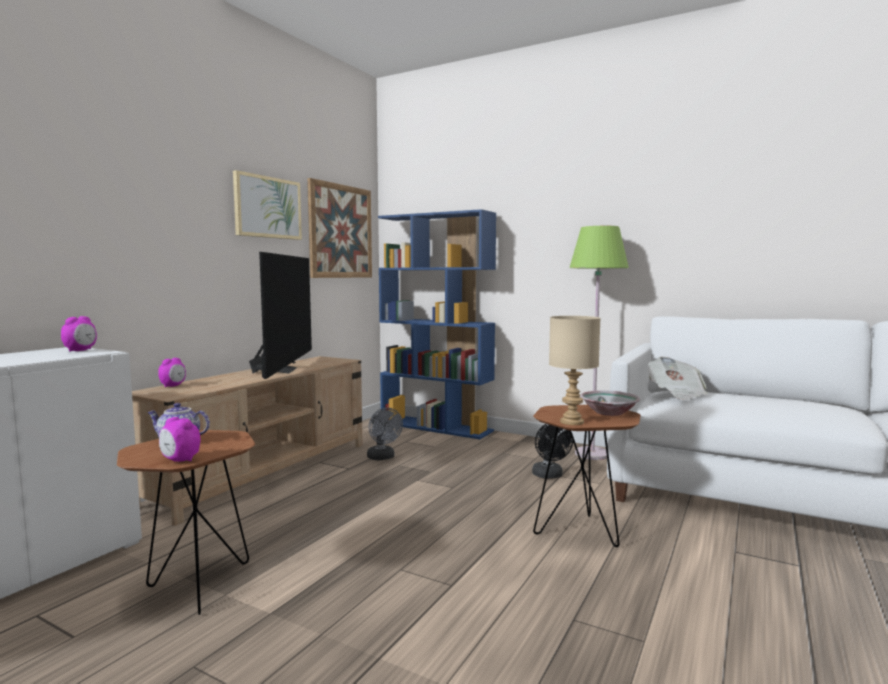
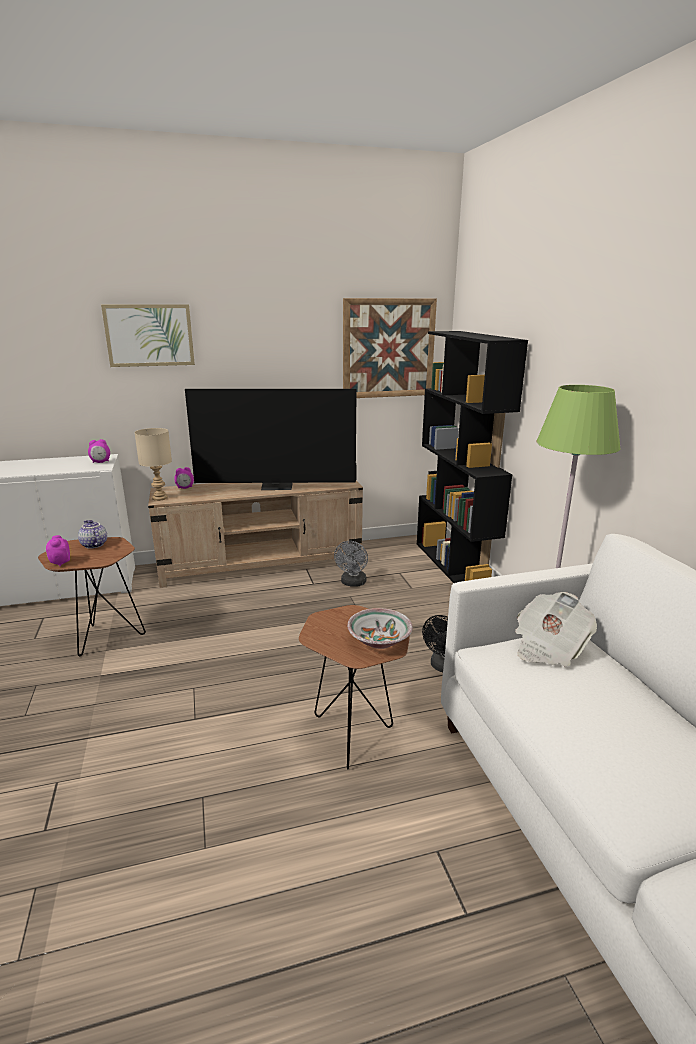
camera: 45 degrees right, 15 degrees up
(267, 207) = (291, 335): picture -> picture (149, 335)
(281, 370) = (277, 486): television -> television turned 45 degrees clockwise
(436, 427) = (455, 566): blue bookcase -> black bookcase
(573, 422) = (315, 636): beige table lamp -> beige table lamp (160, 498)

